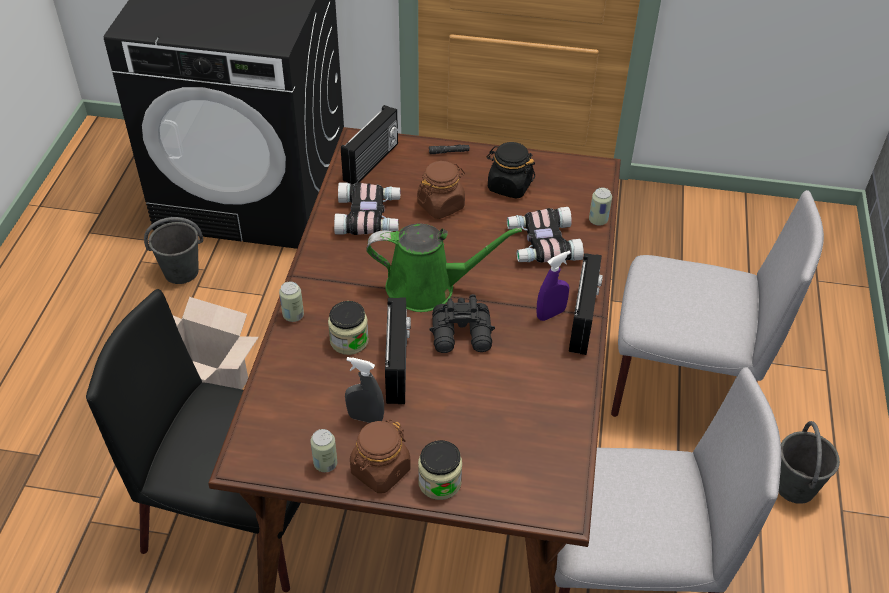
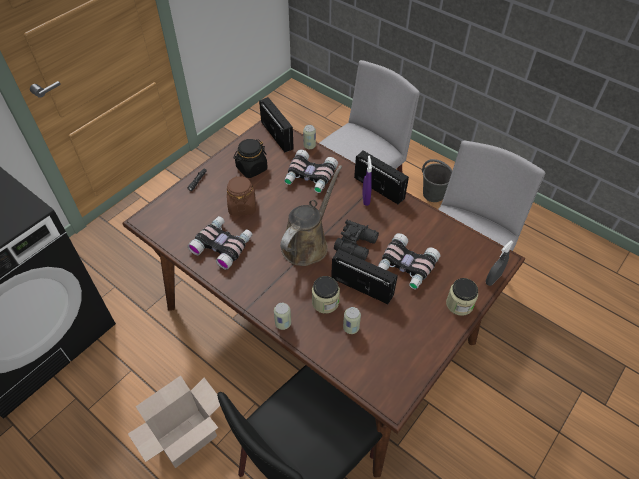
camera: 60 degrees left, 5 degrees up
(182, 272) = (64, 414): grey bucket -> none
(325, 463) = (417, 356): can -> can (351, 328)
(365, 418) = (393, 320): grey spray bottle -> grey spray bottle (493, 279)
(372, 162) = (173, 222): radio -> radio (278, 135)
(380, 471) = (437, 329): brown jar -> none
(428, 287) = (307, 243): green watering can -> brown watering can
(462, 400) = (405, 267): none -> binoculars

